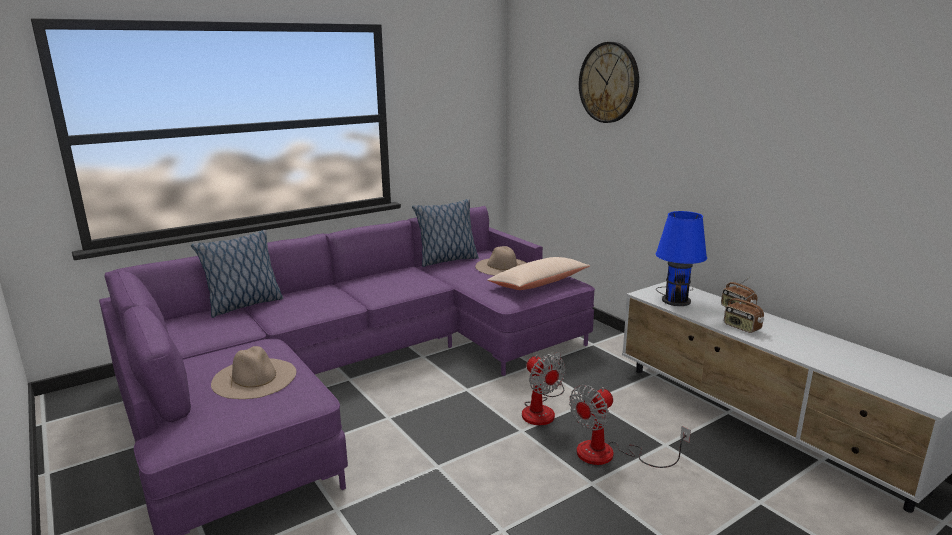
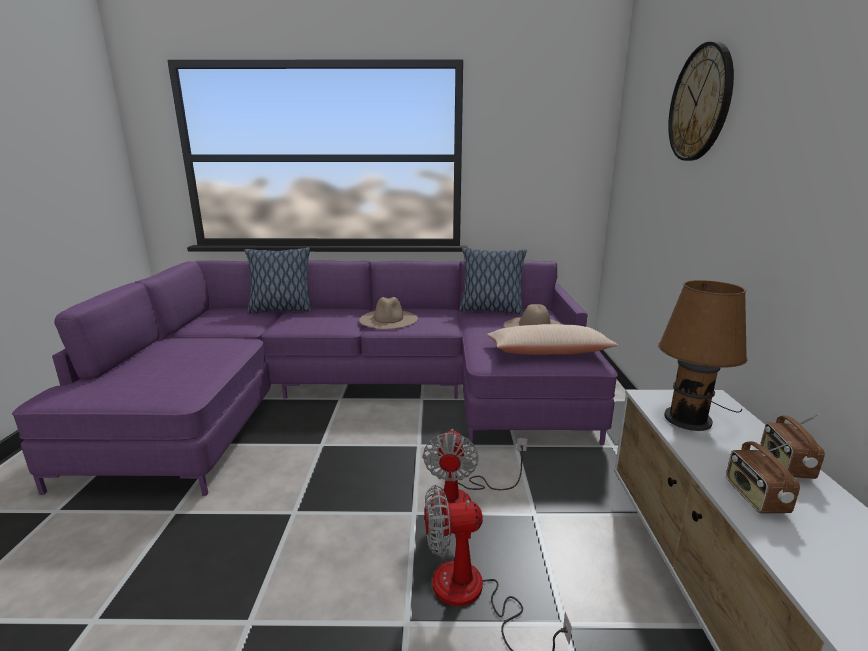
camera: 35 degrees right, 0 degrees up
(254, 378) = (182, 364): beige hat -> beige hat (388, 319)
(675, 299) = (689, 417): blue table lamp -> brown table lamp

